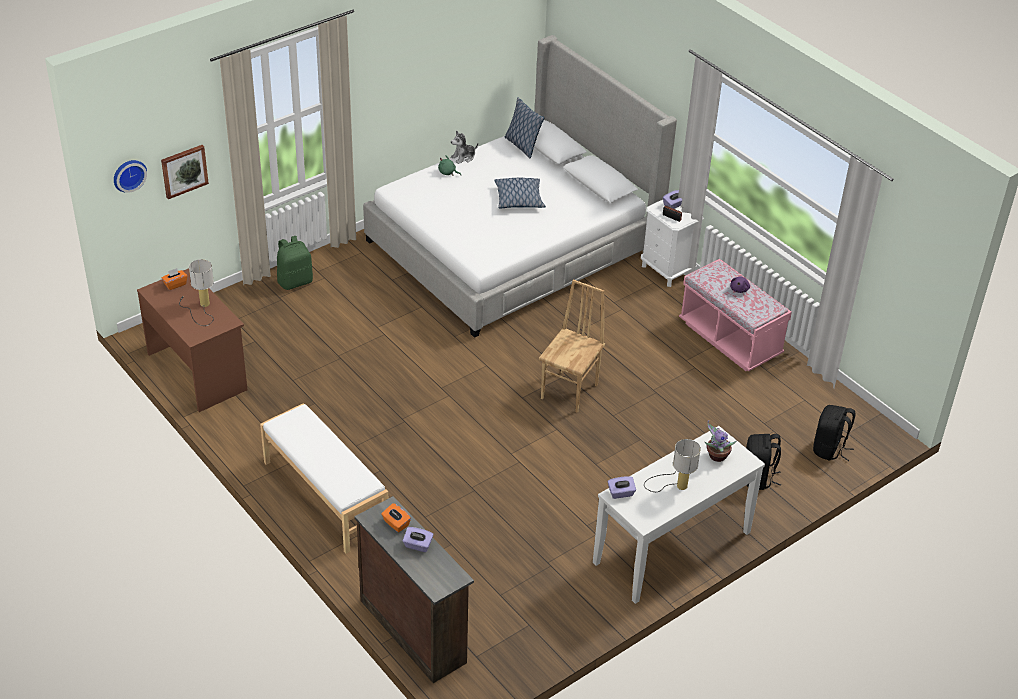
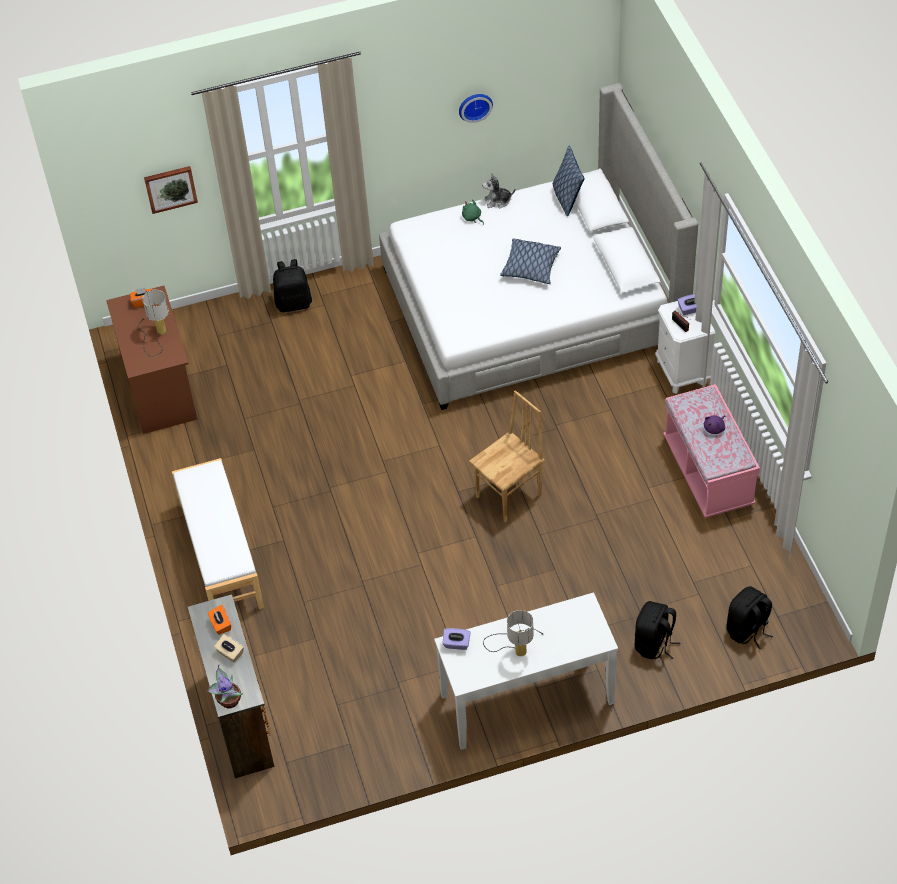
camera: 25 degrees right, 10 degrees up
(128, 174) = (108, 188): wall clock -> wall clock (474, 106)
(295, 281) = (293, 303): green backpack -> black backpack
(418, 545) = (230, 653): purple tissue box -> beige tissue box
(716, 456) = (572, 626): potted plant -> potted plant (228, 700)

